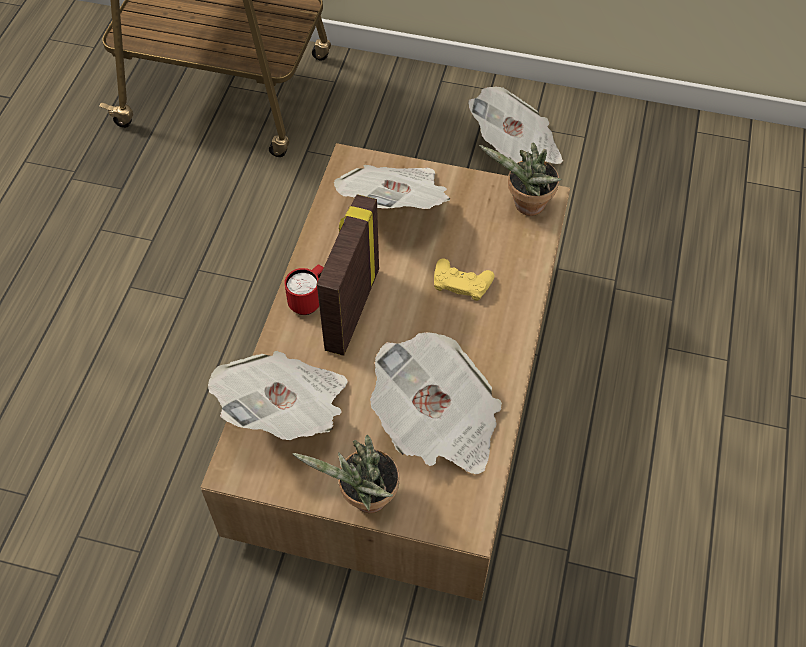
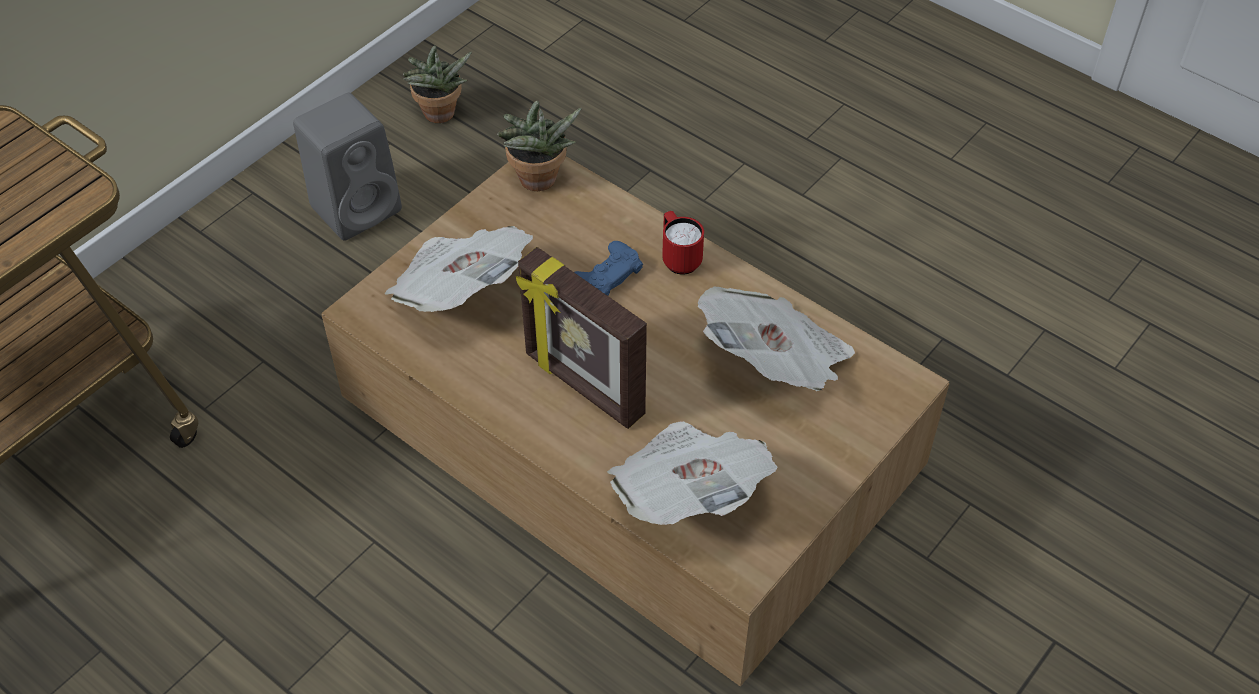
camera: 65 degrees left, 5 degrees down
(308, 300) = (546, 421): red mug -> red mug (679, 258)
(365, 500) = (839, 460): potted plant -> potted plant (439, 116)
(461, 282) = (607, 275): yellow game controller -> blue game controller
(515, 147) = (358, 207): newspaper -> grey speaker

